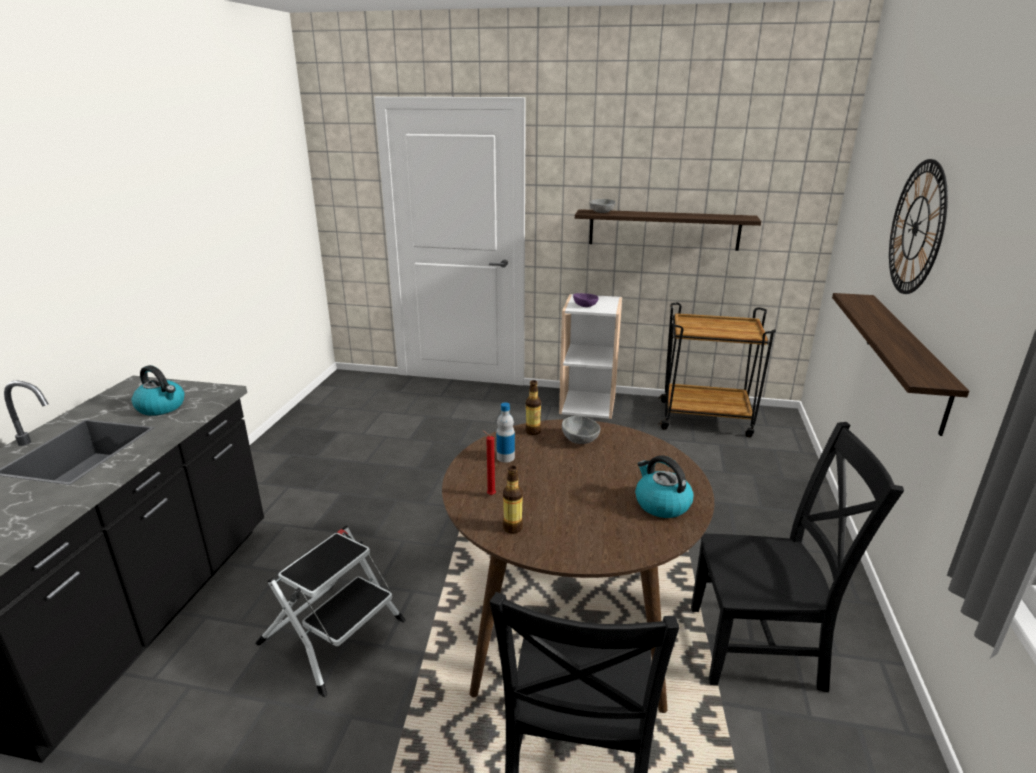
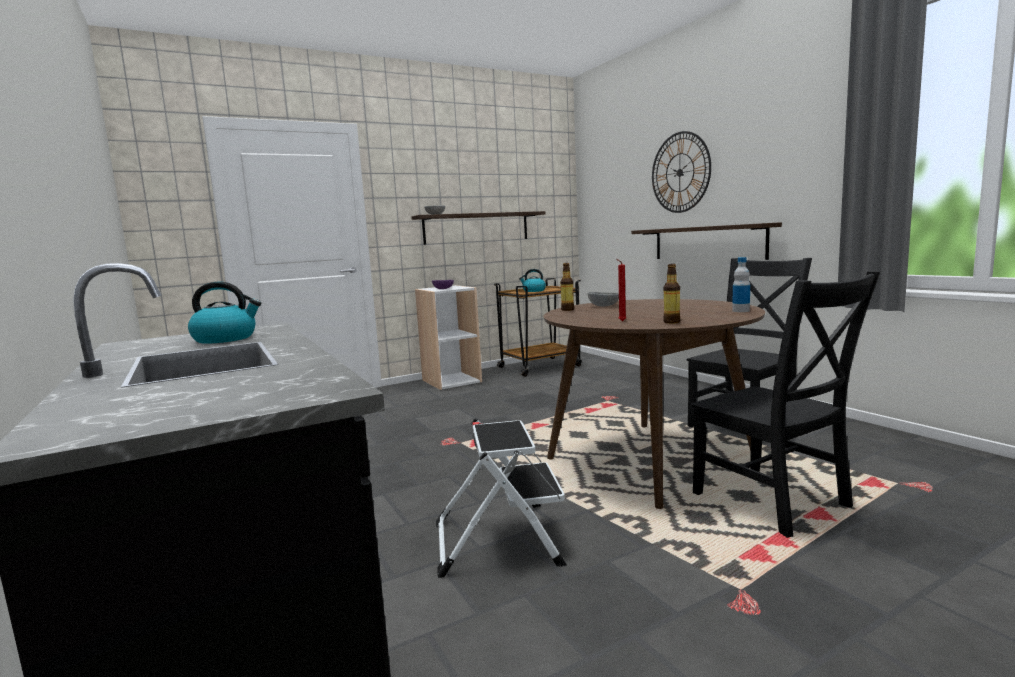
camera: 40 degrees left, 15 degrees down
(505, 457) = (584, 315): bottle -> bottle (741, 311)
(661, 504) = (709, 305): kettle -> kettle (533, 291)

